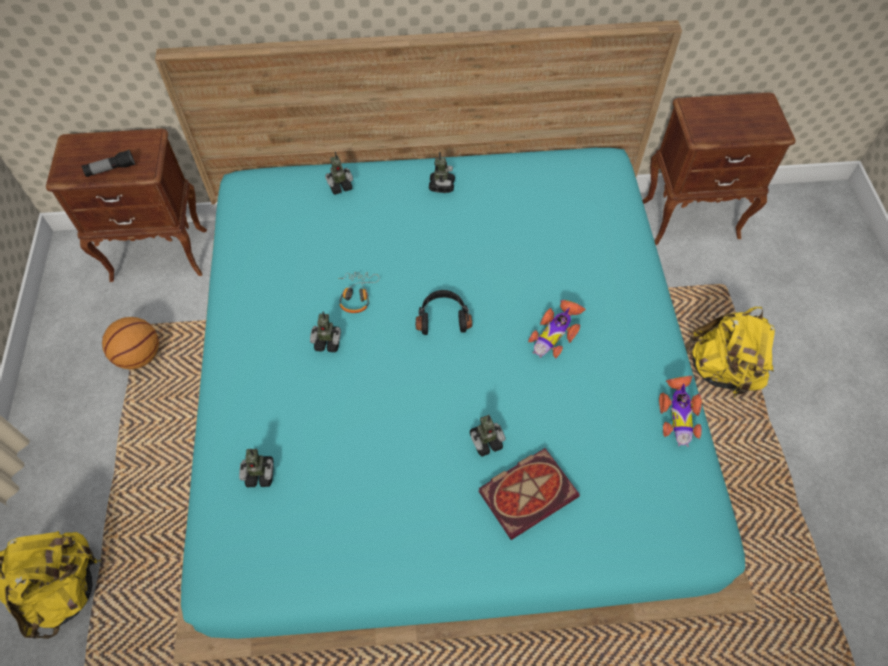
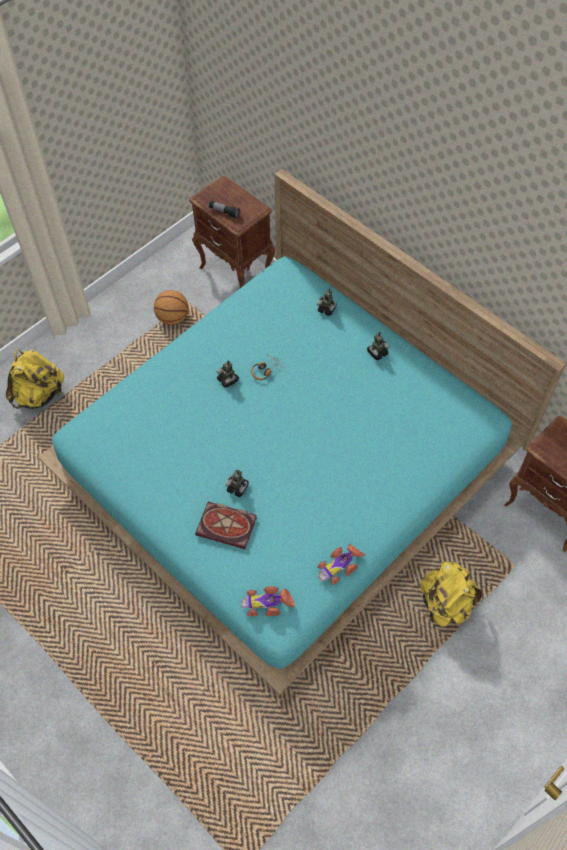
camera: 50 degrees right, 0 degrees up
(260, 474) = (136, 409): toy robot -> none
(443, 317) = (291, 417): black headphones -> none
(555, 333) = (333, 474): toy car -> toy car (267, 603)

